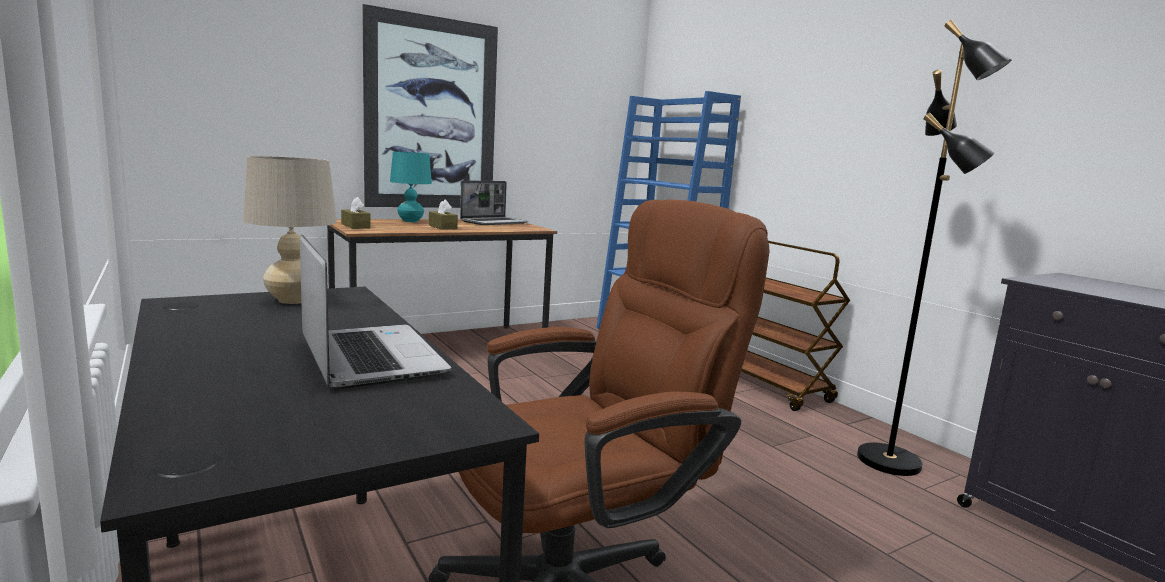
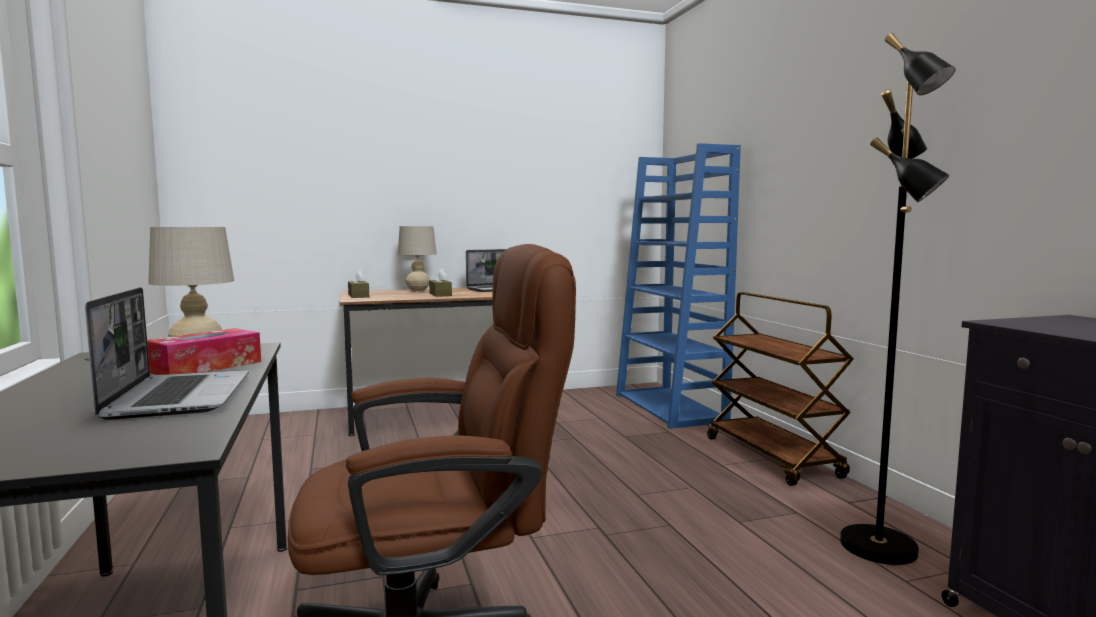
camera: 15 degrees right, 5 degrees down
(334, 318) = (205, 366): none -> tissue box
(410, 221) = (418, 290): turquoise table lamp -> beige table lamp
(432, 114) = (440, 190): picture -> none

